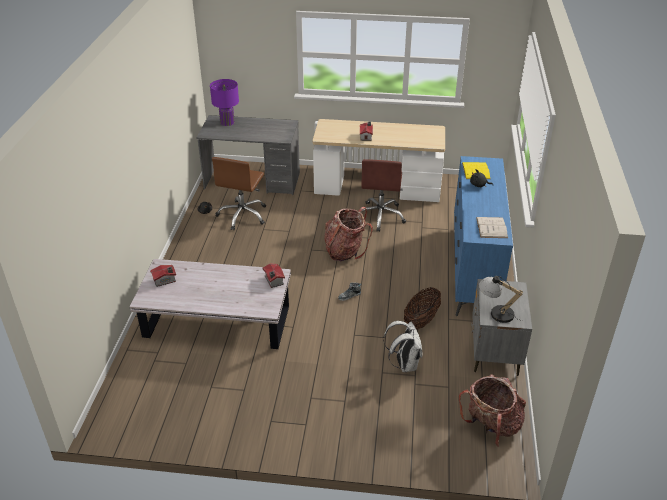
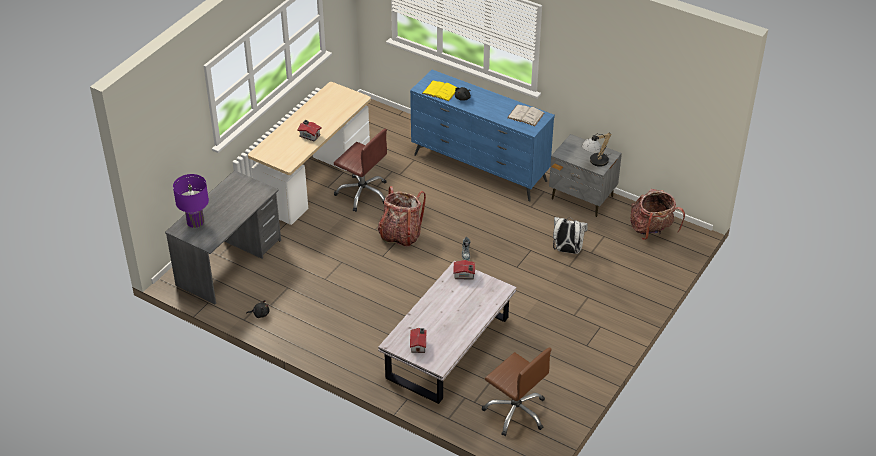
camera: 65 degrees left, 5 degrees up
(243, 215) = (289, 287): brown office chair -> brown office chair (516, 411)
(421, 321) = (524, 223): basket -> none

